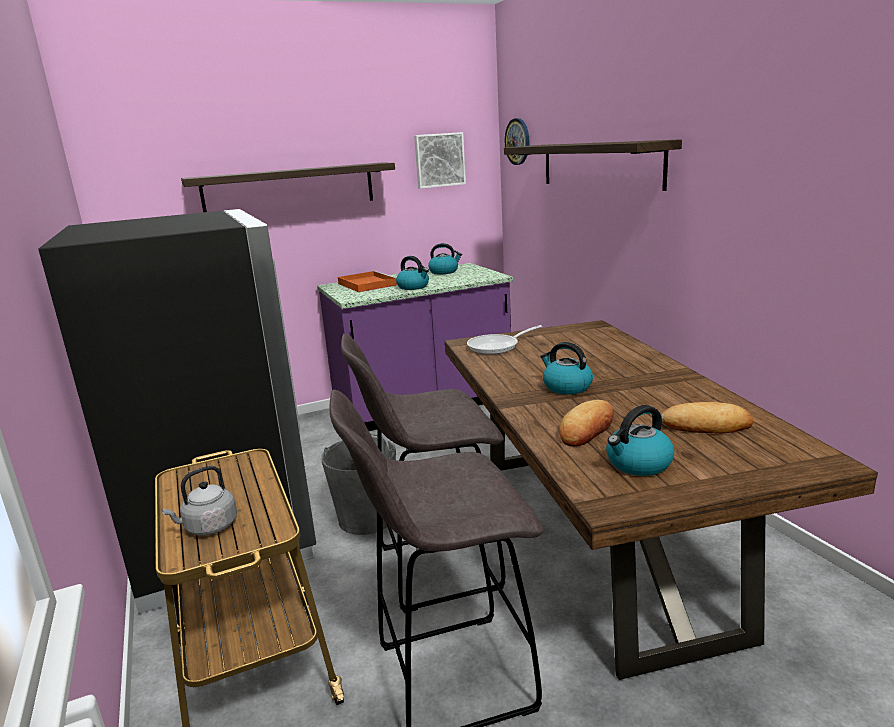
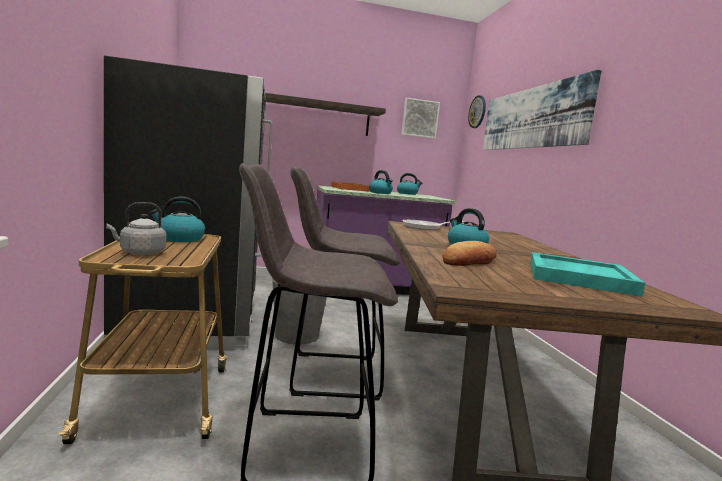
camera: 10 degrees right, 10 degrees down
(599, 164) = (531, 118): shelf -> picture
(638, 464) = (502, 280): kettle -> kettle (179, 239)
(706, 425) = (577, 277): bread -> turquoise tray

